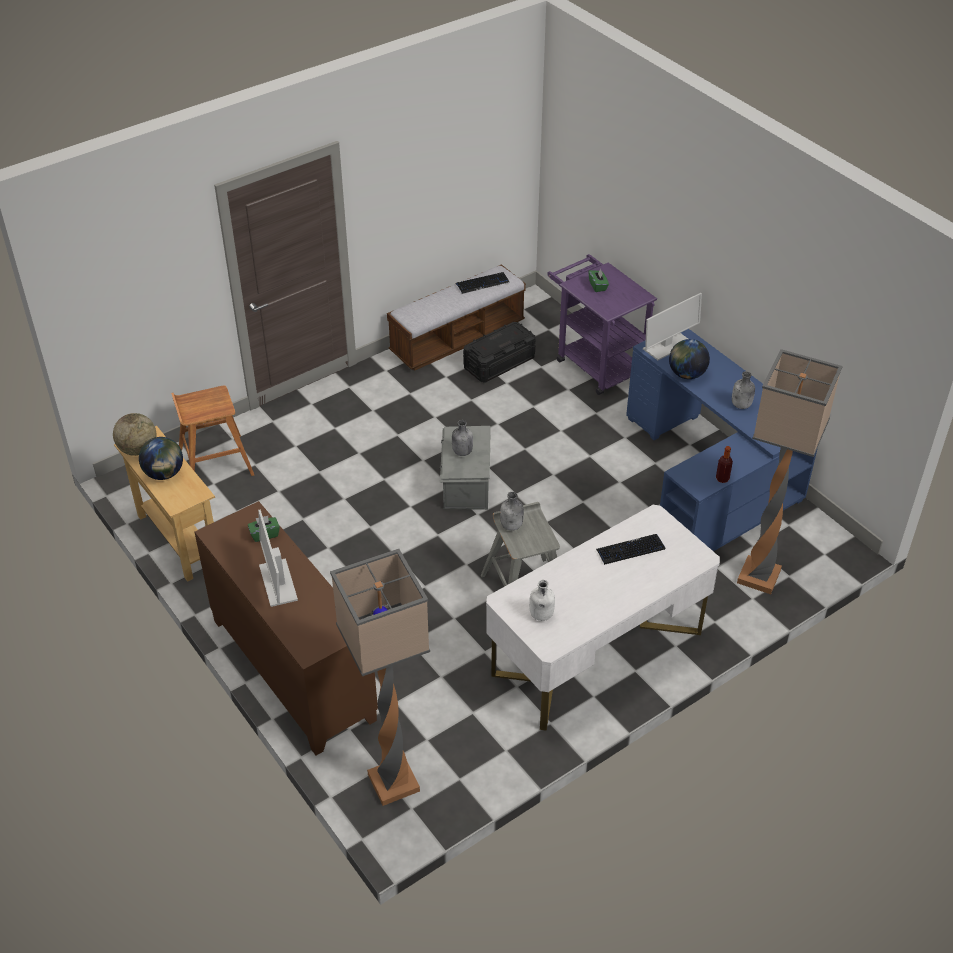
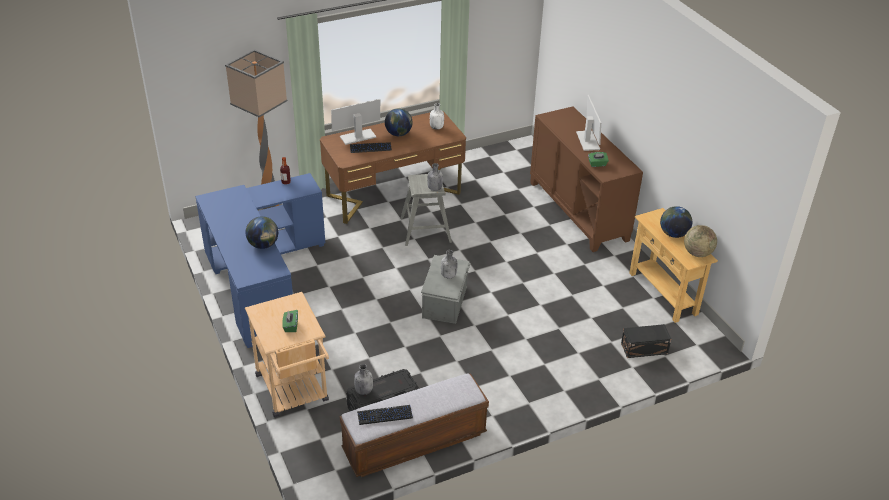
camera: 170 degrees left, 5 degrees down
(215, 462) = (645, 349): brown stool -> black storage box
(393, 784) = (524, 158): floor lamp -> none
(595, 362) = (294, 392): purple cart -> beige cart
(597, 652) = (394, 194): white desk -> brown desk
(599, 589) = (398, 134): none -> globe
(667, 346) = (263, 269): monitor -> monitor (358, 137)
(741, 405) = (239, 217): grey bottle -> grey bottle (363, 390)

